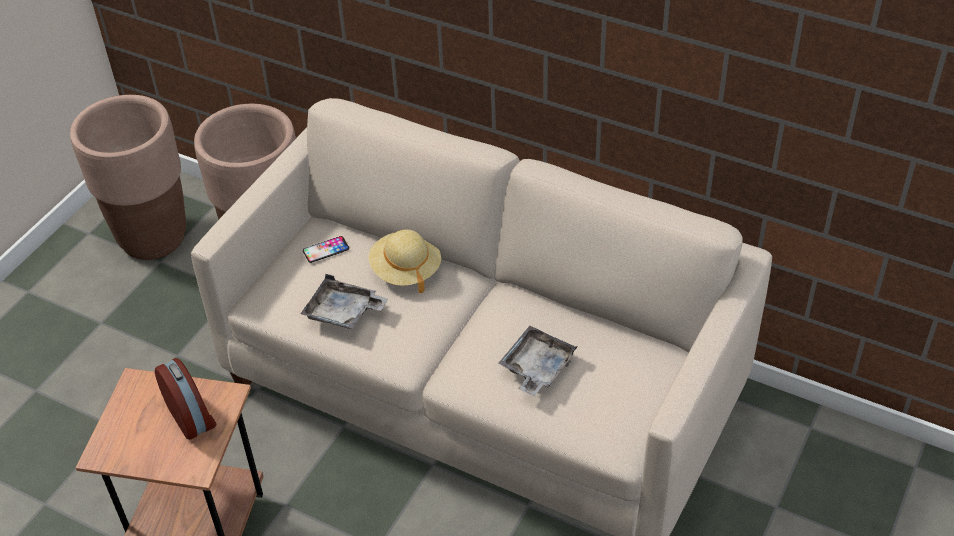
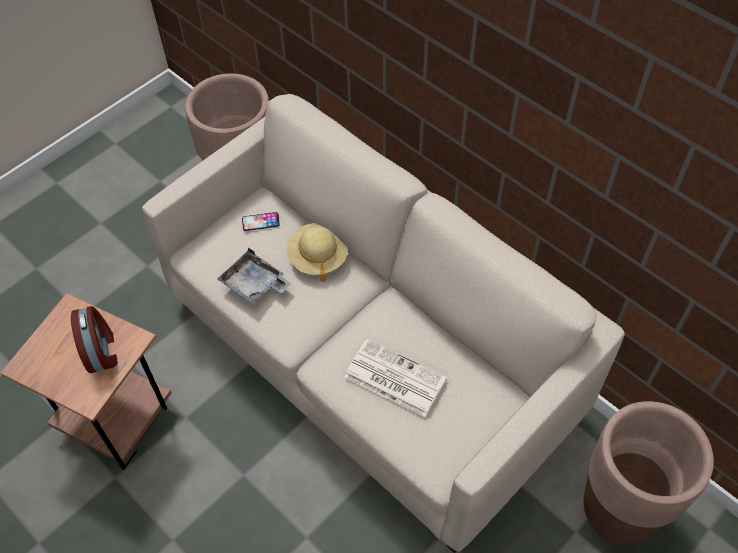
camera: 15 degrees right, 10 degrees up
(153, 238) = (161, 159): brown planter -> brown planter (618, 511)
(537, 368) = (393, 378): grey tray -> newspaper

